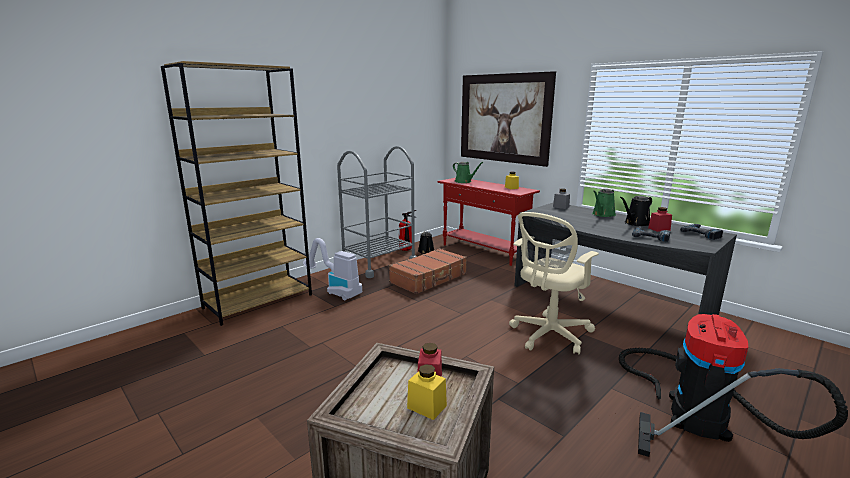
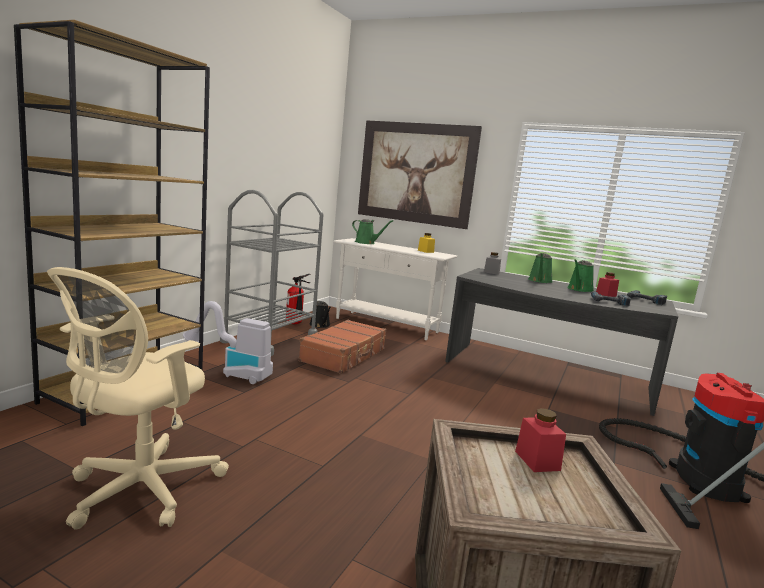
camera: 20 degrees left, 5 degrees down
(427, 407) = (566, 490): yellow jar -> none
(483, 251) = (386, 325): red console table -> white console table
(548, 335) = (516, 412): beige office chair -> beige office chair (138, 491)
(635, 223) = (579, 289): black watering can -> green watering can

